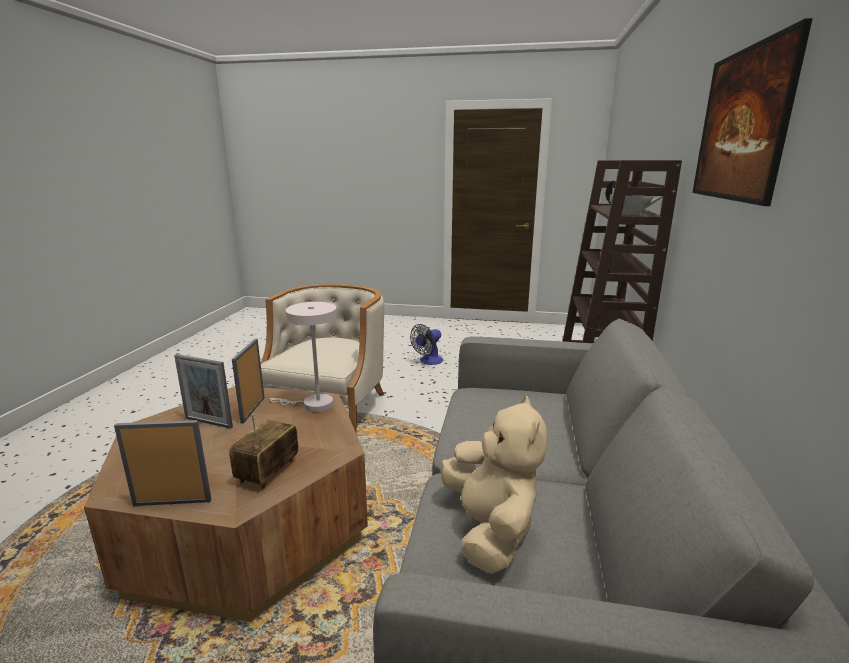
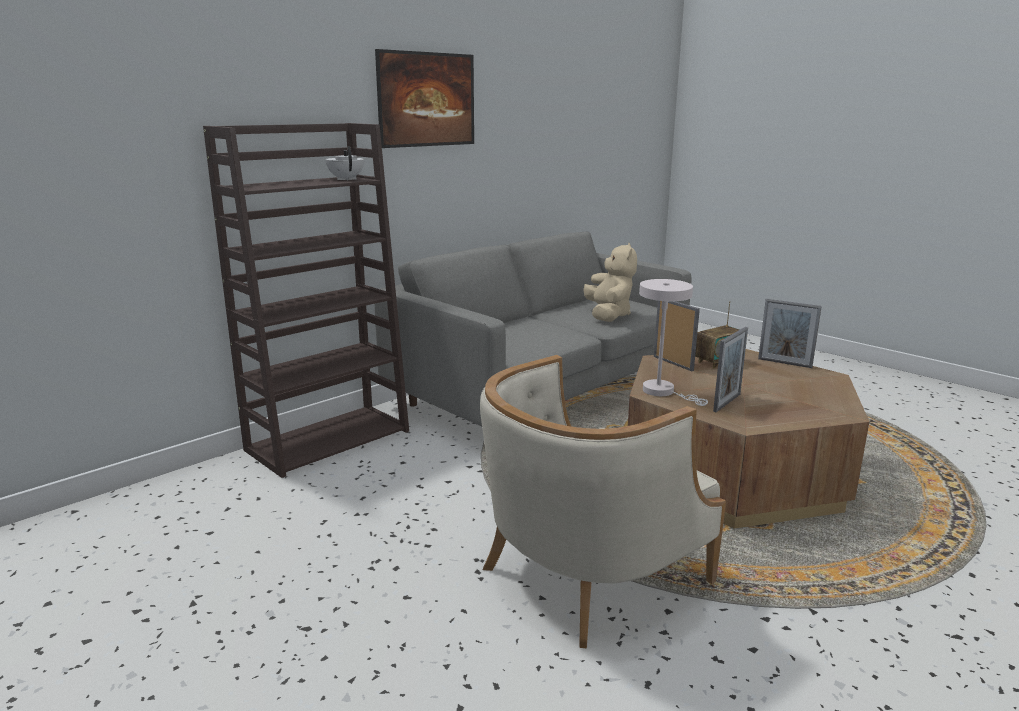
camera: 145 degrees left, 0 degrees up
(208, 422) = (772, 402): picture frame -> picture frame (673, 363)
(428, 361) = (301, 620): fan -> none
(490, 530) = (608, 315): beige plush toy -> beige plush toy turned 150 degrees clockwise

